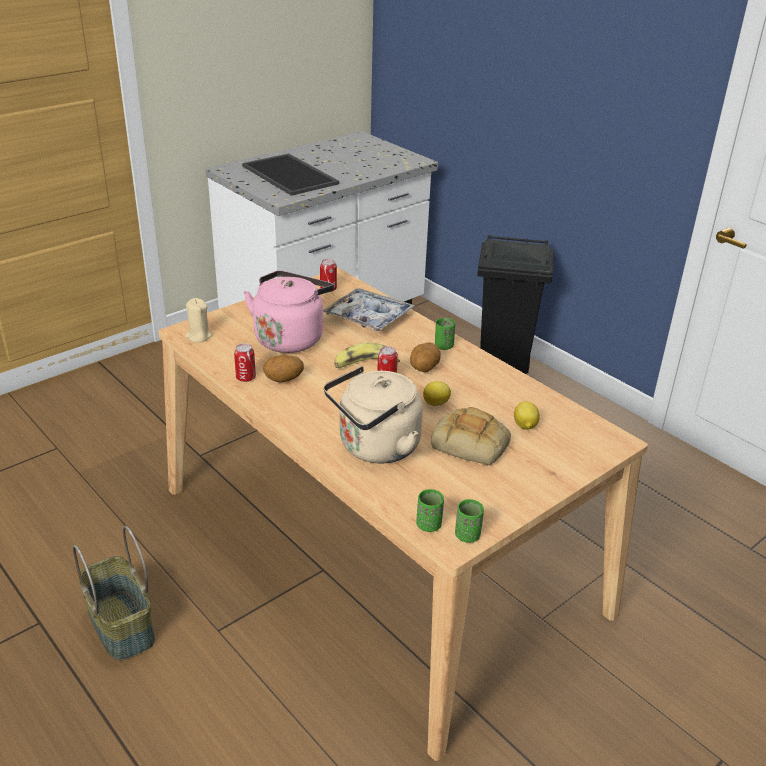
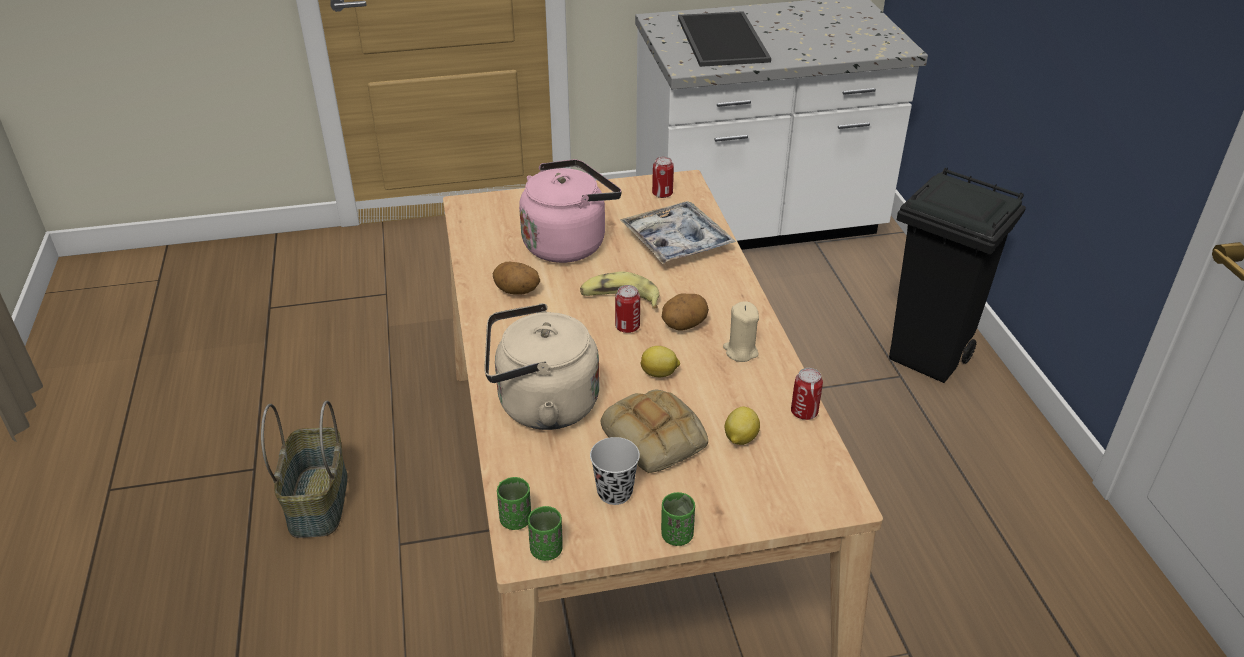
camera: 30 degrees right, 5 degrees up
(199, 336) = (475, 215): beige candle -> beige candle (740, 351)
(245, 378) = (480, 277): can -> can (804, 412)
(443, 346) = (734, 303): green cup -> green cup (677, 535)
(477, 485) = (615, 492): none -> black cup

